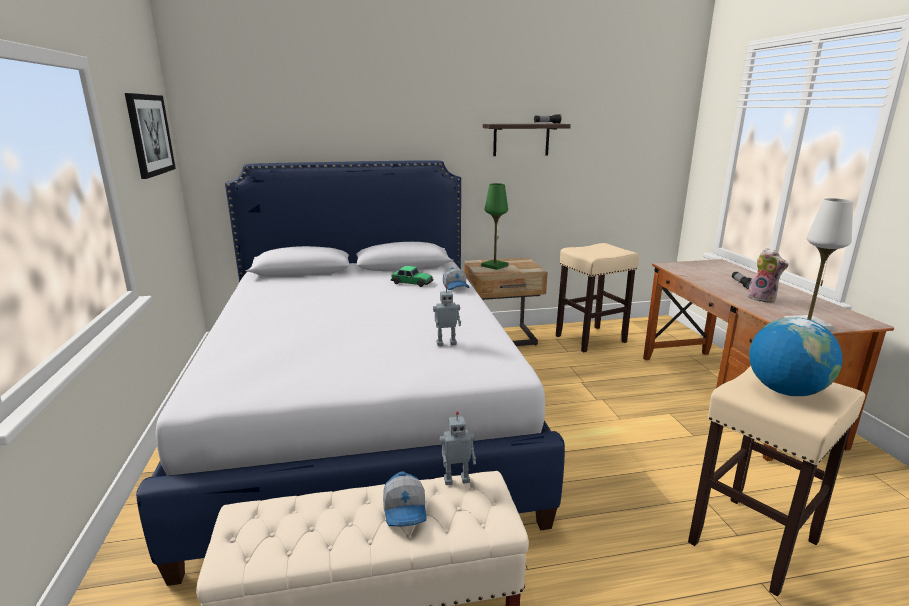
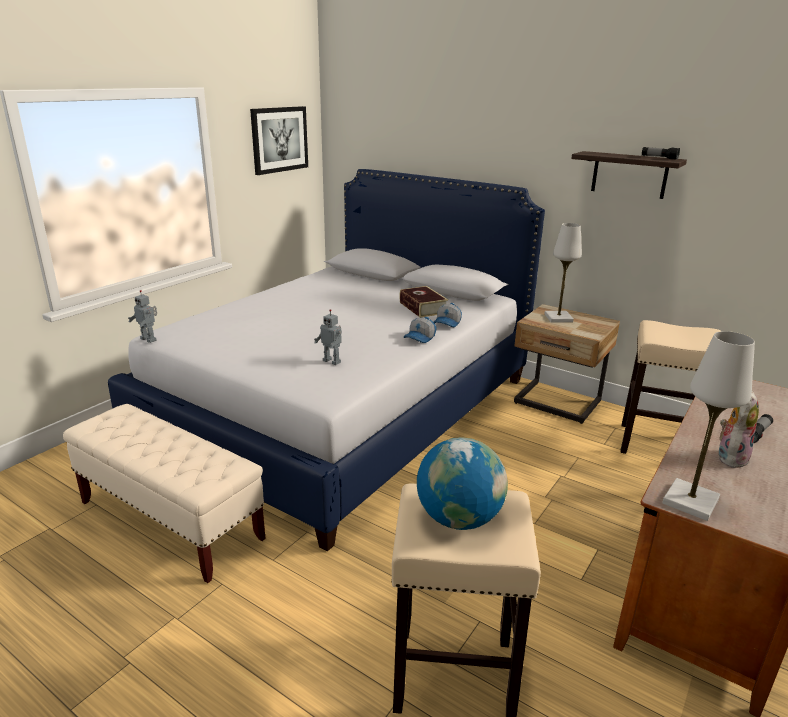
camera: 45 degrees right, 5 degrees up
(406, 510) = (175, 452): cap -> cap (420, 338)
(412, 283) = (422, 308): toy car -> book
(456, 479) = (226, 454): toy robot -> toy robot (149, 339)
(495, 266) = (558, 318): green table lamp -> white table lamp
(762, 299) = (730, 456): plush toy -> plush toy turned 150 degrees counterclockwise

